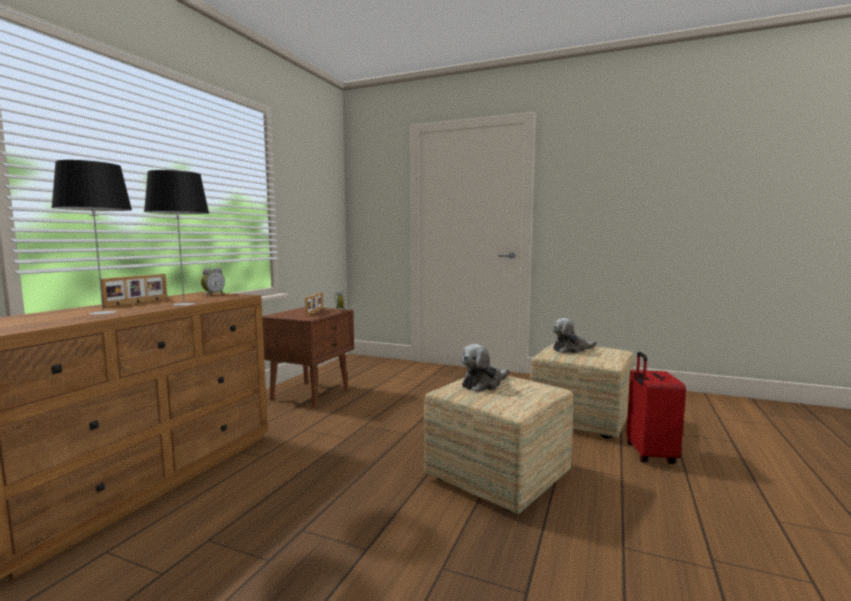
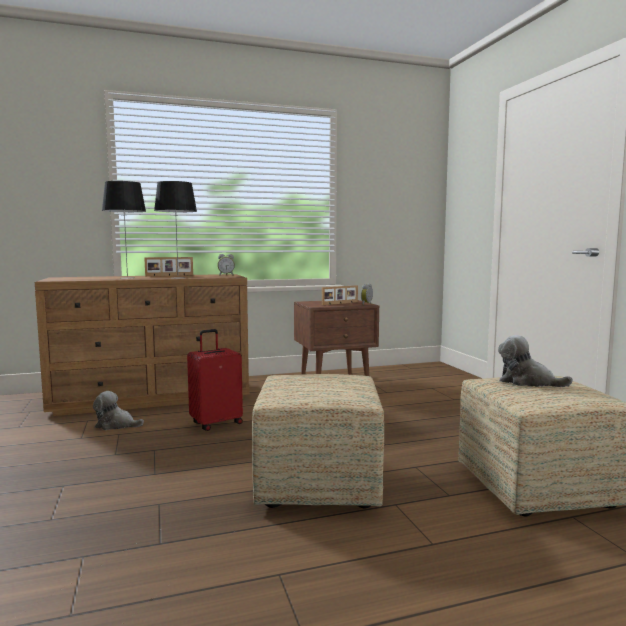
camera: 50 degrees right, 0 degrees up
(483, 384) = (313, 379): plush toy -> plush toy (116, 425)
(649, 454) = (529, 551): red suitcase -> red suitcase (216, 423)

